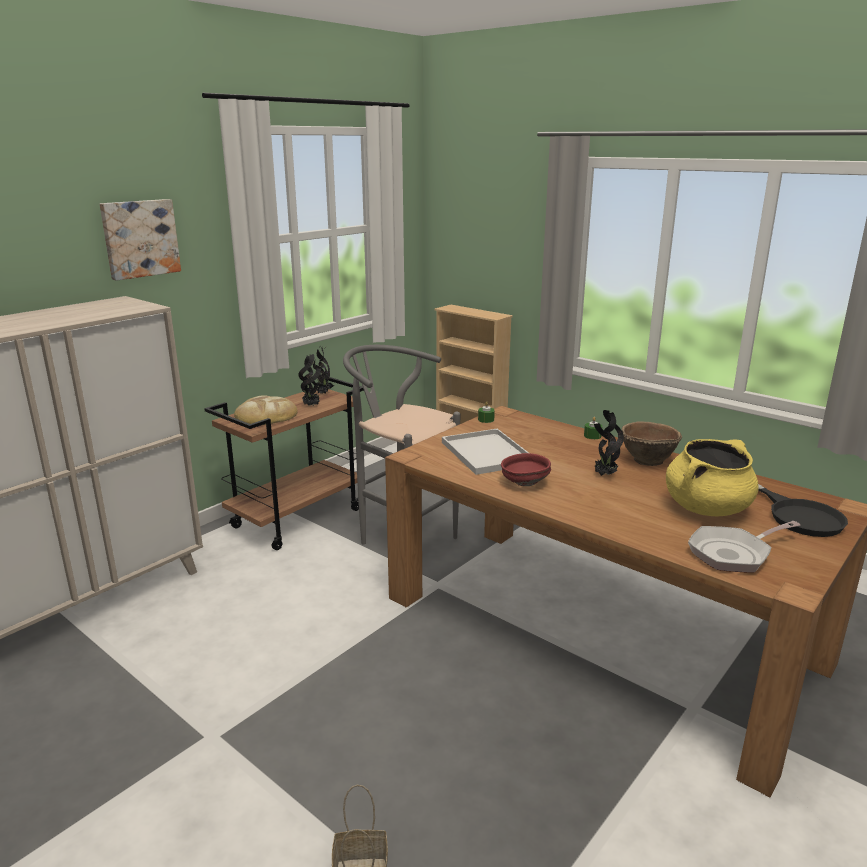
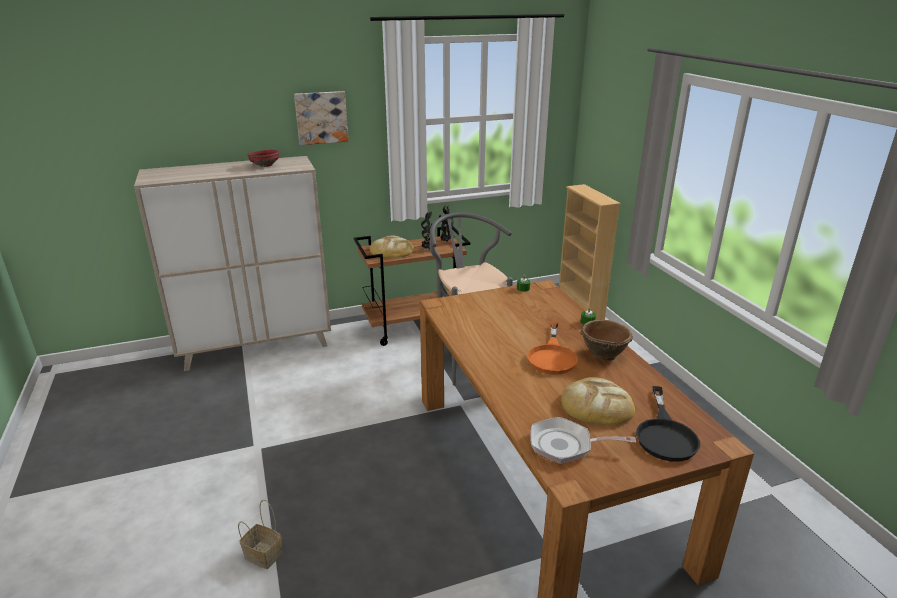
camera: 30 degrees right, 5 degrees up
(485, 452) = (489, 314): white tray -> none
(524, 482) = (486, 345): red bowl -> red bowl (265, 166)
(604, 475) = (552, 356): potted plant -> orange frying pan
(707, 508) = (596, 405): yellow cooking pot -> bread

